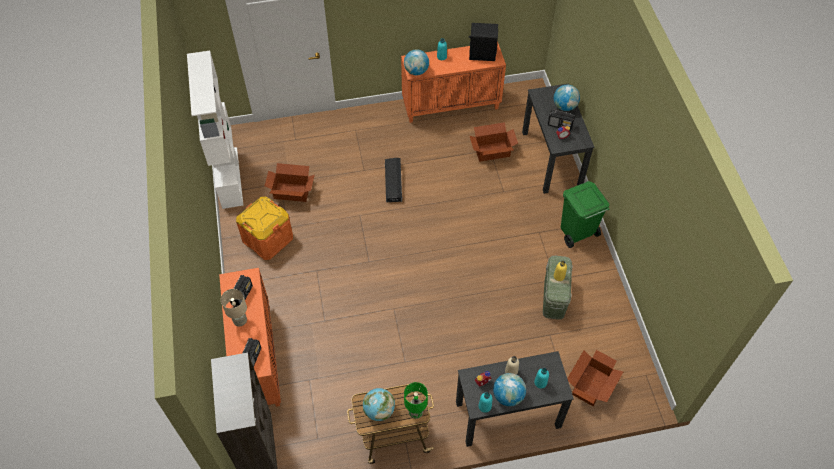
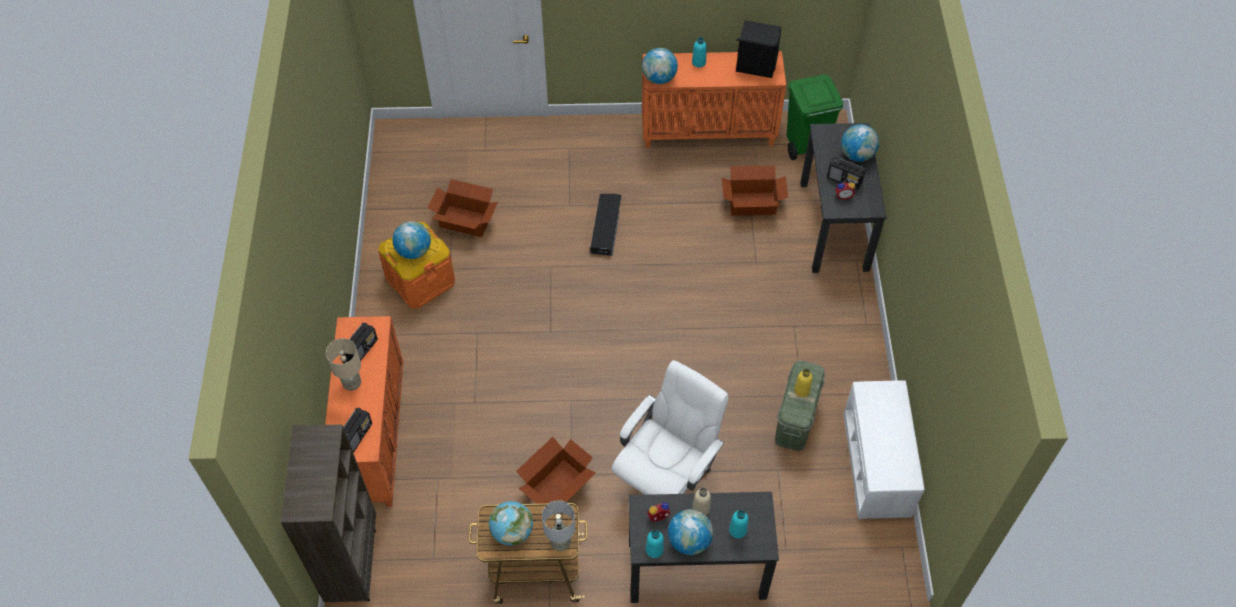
camera: 10 degrees right, 0 degrees up
(229, 177) = (385, 189): white bookcase -> none
(263, 218) = (414, 251): none -> globe
(415, 412) = (560, 542): green table lamp -> grey table lamp
(473, 355) = (666, 481): none -> white office chair
(576, 233) = (847, 335): green trash can -> green trash can (806, 145)
(591, 385) = (821, 548): cardboard box -> cardboard box (558, 486)
(617, 320) = (877, 465): none -> white bench

